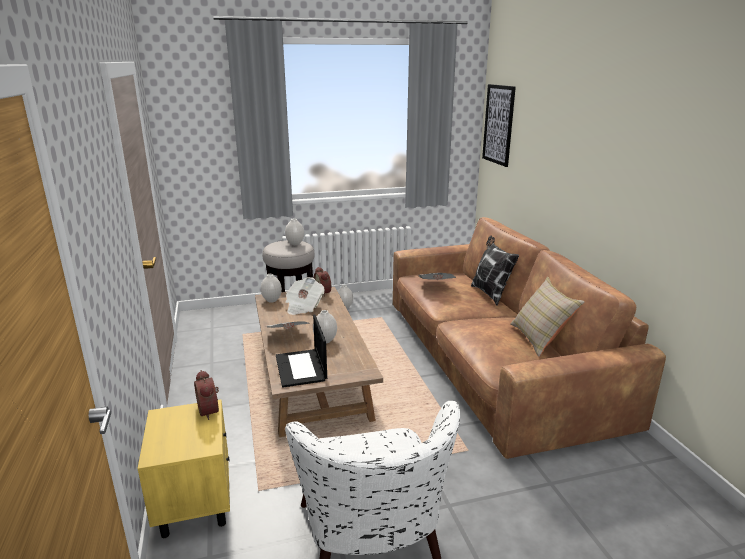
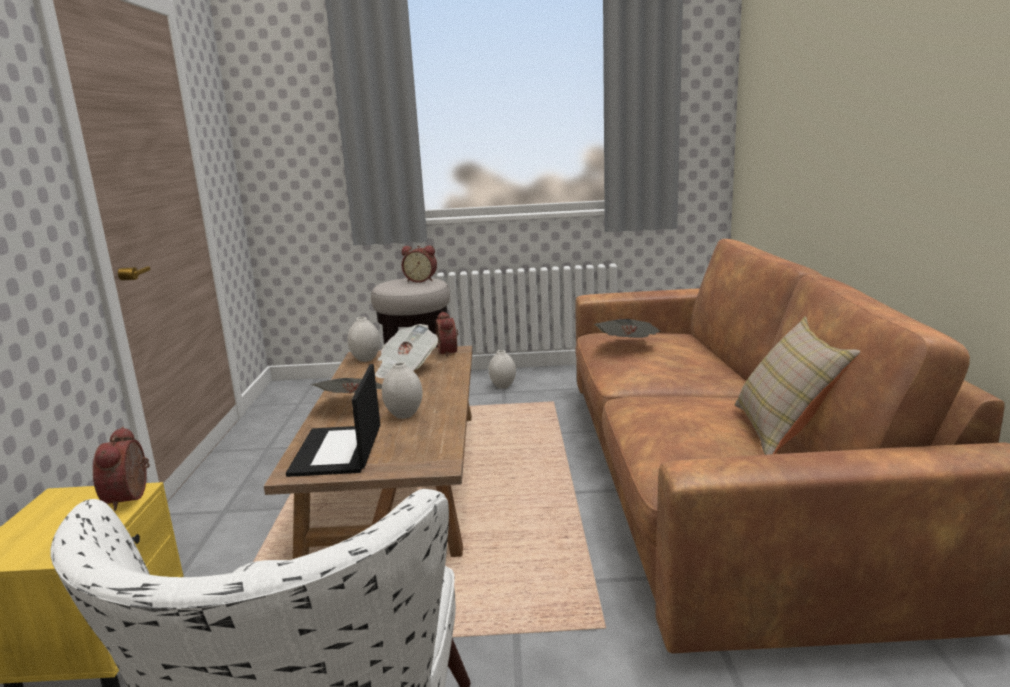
camera: 15 degrees right, 5 degrees down
(295, 244) = (421, 280): white vase -> alarm clock
(490, 294) = (722, 361): pillow -> none
(498, 124) = (756, 87): picture -> none

